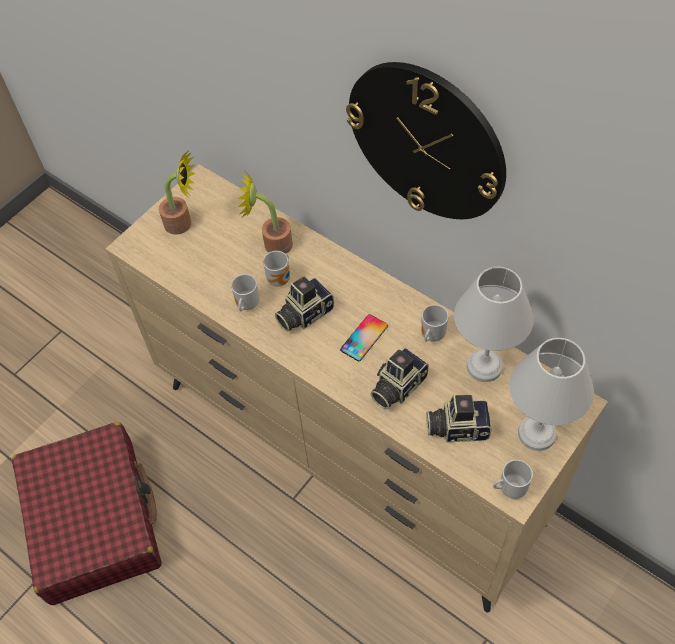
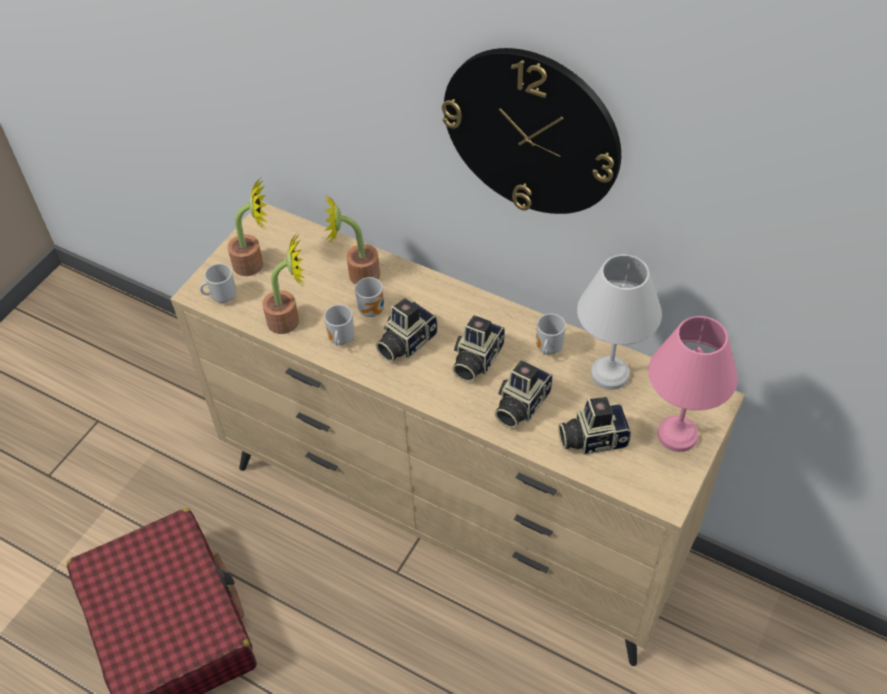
camera: 10 degrees left, 5 degrees down
(205, 281) = (290, 320): none -> potted plant
(364, 338) = (475, 359): phone -> camera
(510, 488) = (659, 492): mug -> mug (222, 296)
(537, 432) = (677, 433): white table lamp -> pink table lamp

